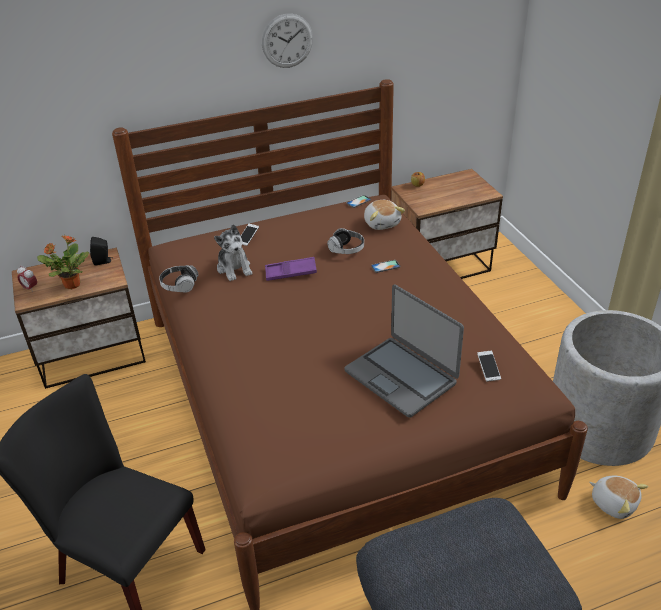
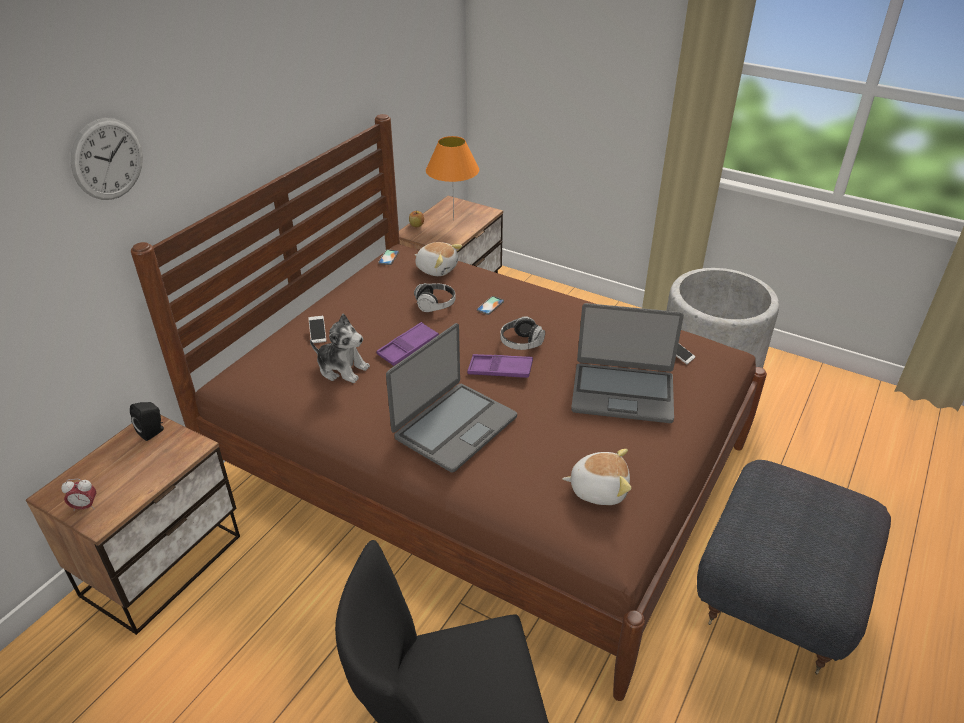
camera: 40 degrees left, 0 degrees up
(71, 285) = (142, 476): potted plant -> none
(179, 286) = (301, 412): headphones -> headphones (521, 343)
(254, 340) = (454, 426): none -> laptop
(287, 41) = (288, 88): wall clock -> wall clock (107, 159)
(332, 316) = (500, 370): none -> purple tray
(451, 190) = (453, 220): none -> orange table lamp
(614, 503) = (771, 432): plush toy -> plush toy (598, 489)

